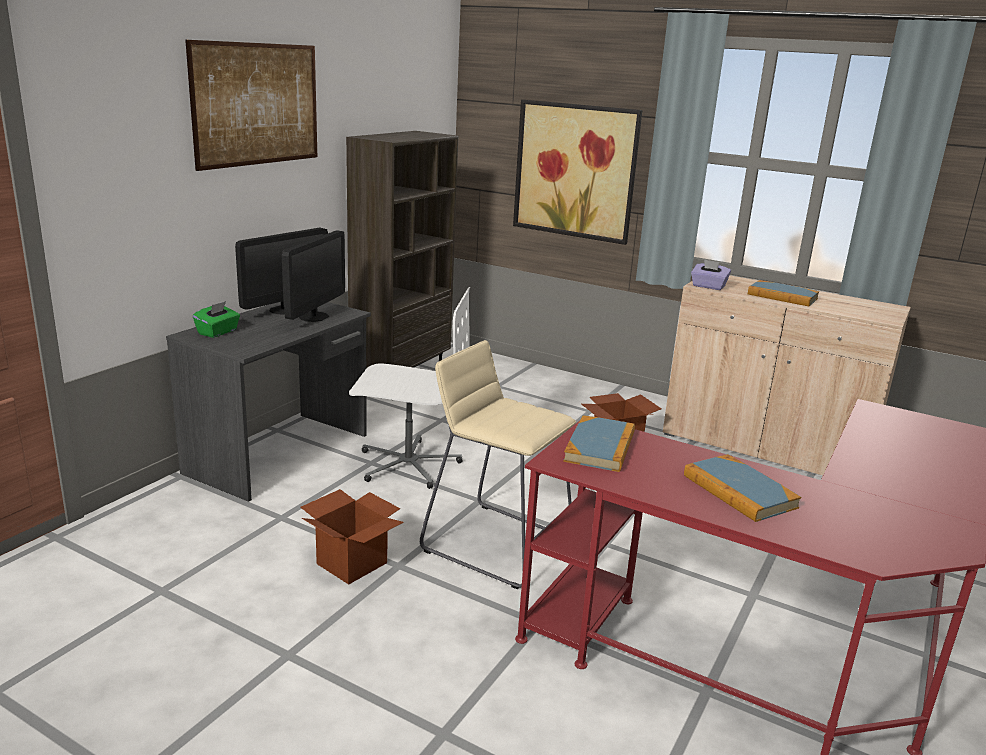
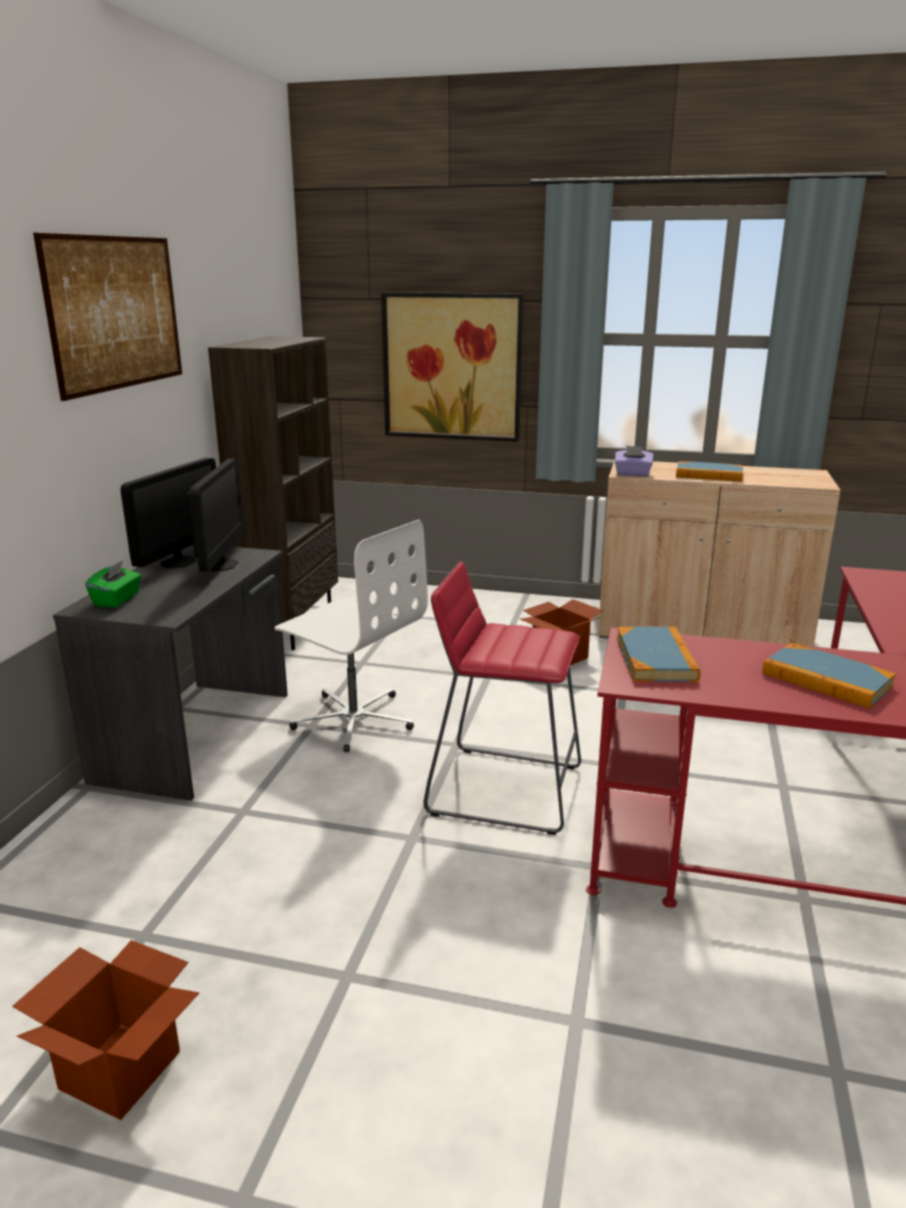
camera: 15 degrees left, 0 degrees up
(352, 563) = (358, 848): cardboard box -> cardboard box (120, 1071)
(408, 464) = (354, 719): white office chair -> white office chair turned 45 degrees clockwise
(497, 544) = (504, 789): beige stool -> red stool

